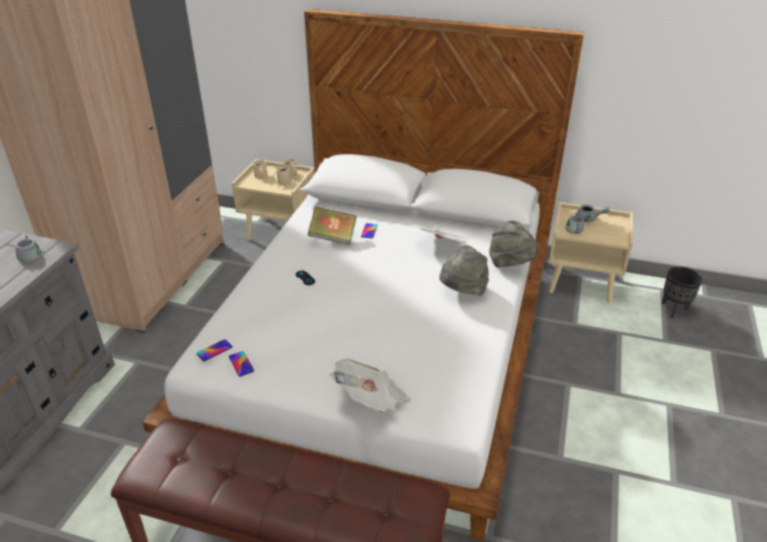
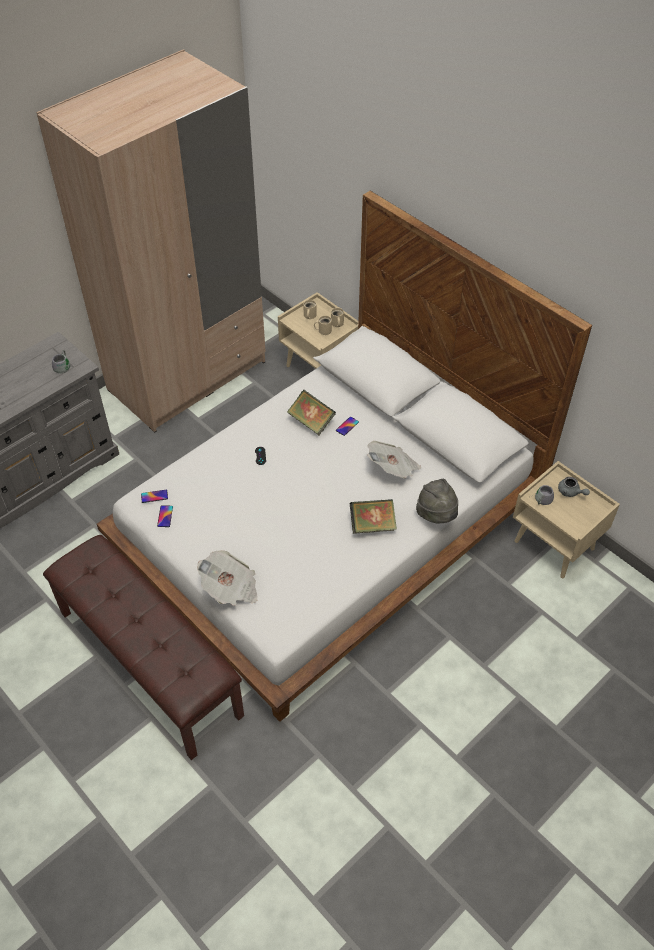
camera: 30 degrees right, 15 degrees up
(463, 292) = (372, 525): grey hat -> book
(674, 310) = (618, 614): black planter -> none

